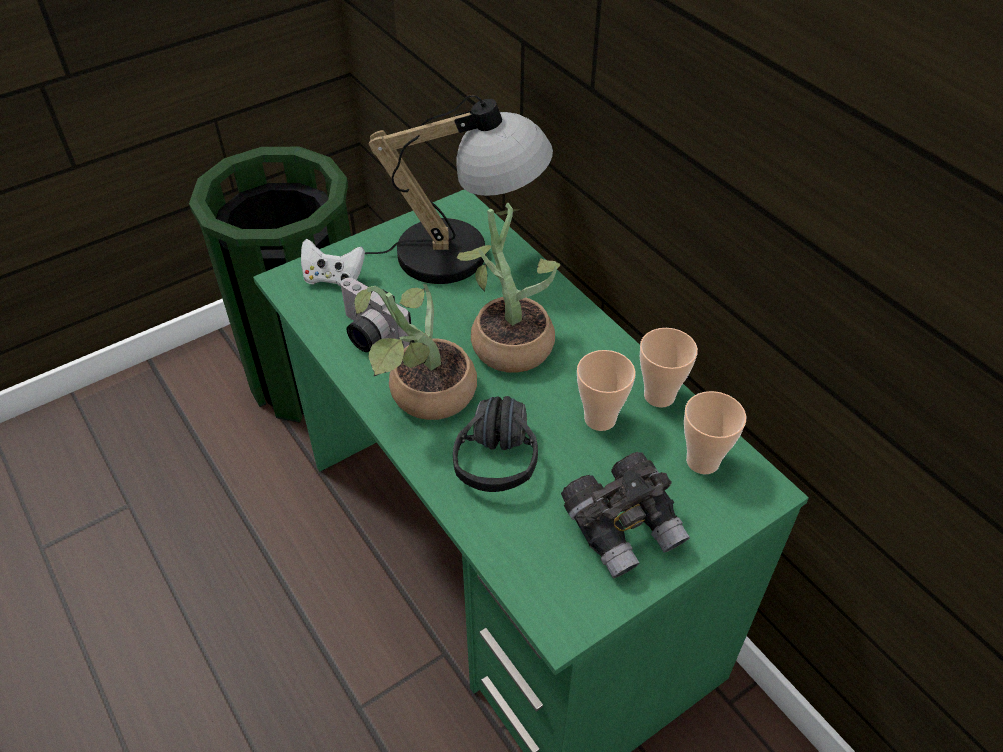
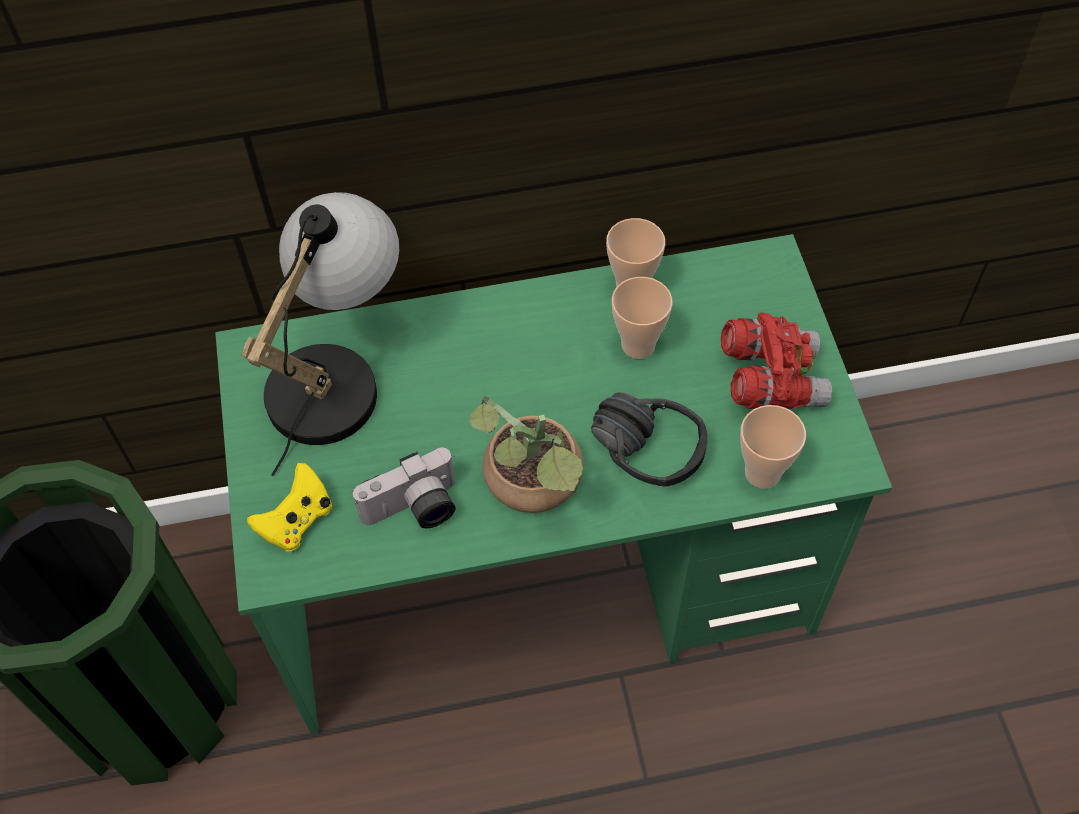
camera: 65 degrees left, 10 degrees up
(333, 278) = (297, 521): white game controller -> yellow game controller
(507, 339) = (492, 382): potted plant -> none
(623, 527) = (770, 379): grey binoculars -> red binoculars
(702, 461) = (723, 289): cup -> cup (762, 473)

